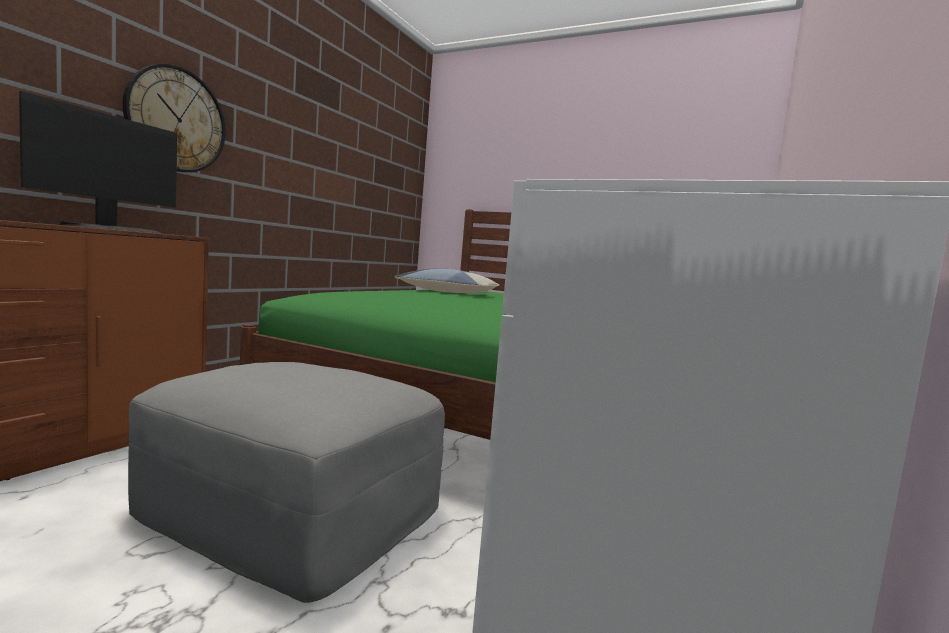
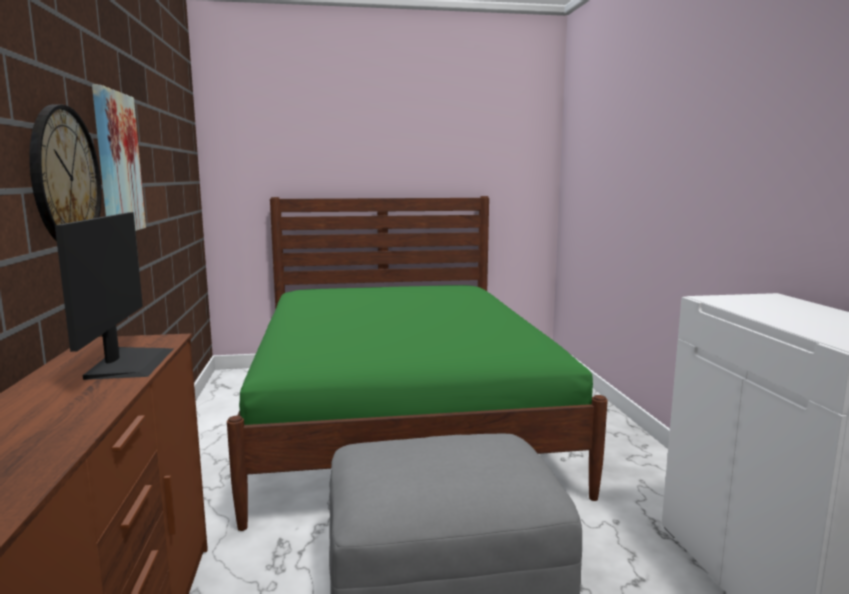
camera: 35 degrees left, 5 degrees up
(267, 135) = (117, 163): none -> picture
(447, 292) = (342, 311): pillow -> none

